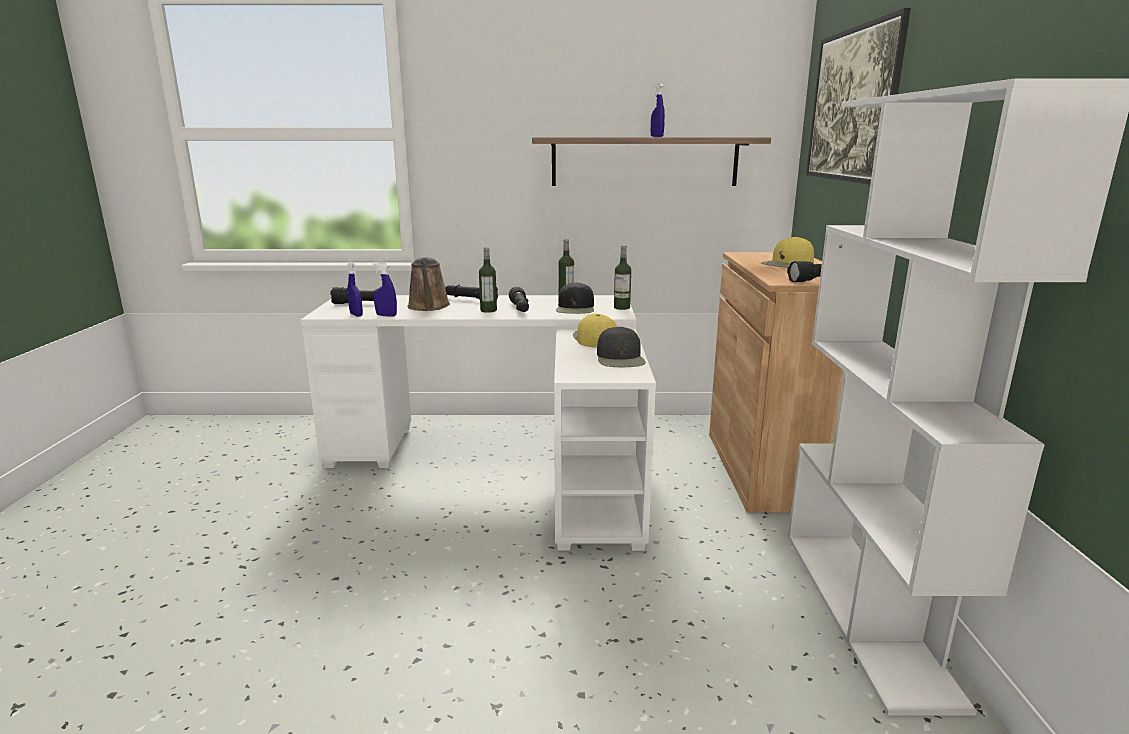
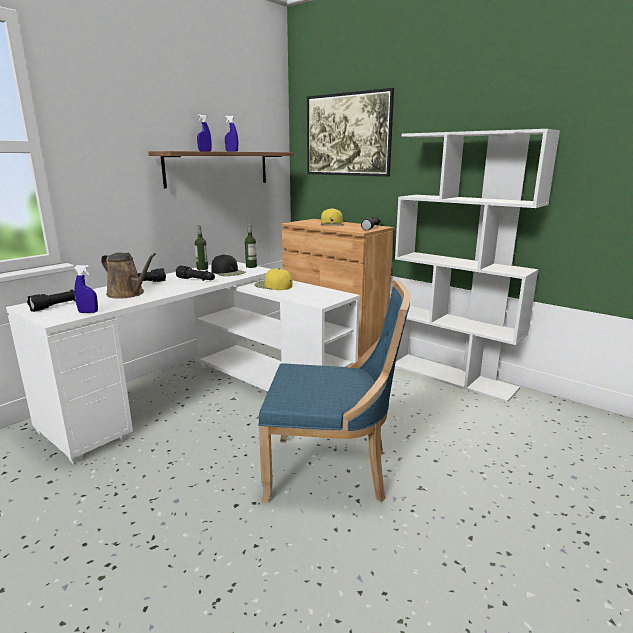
camera: 50 degrees left, 0 degrees up
(386, 315) = (116, 306): blue spray bottle -> blue spray bottle (205, 151)
(456, 612) = (332, 471): none -> blue chair
(488, 310) = (179, 285): bottle -> none
(620, 358) = (315, 290): black cap -> none

